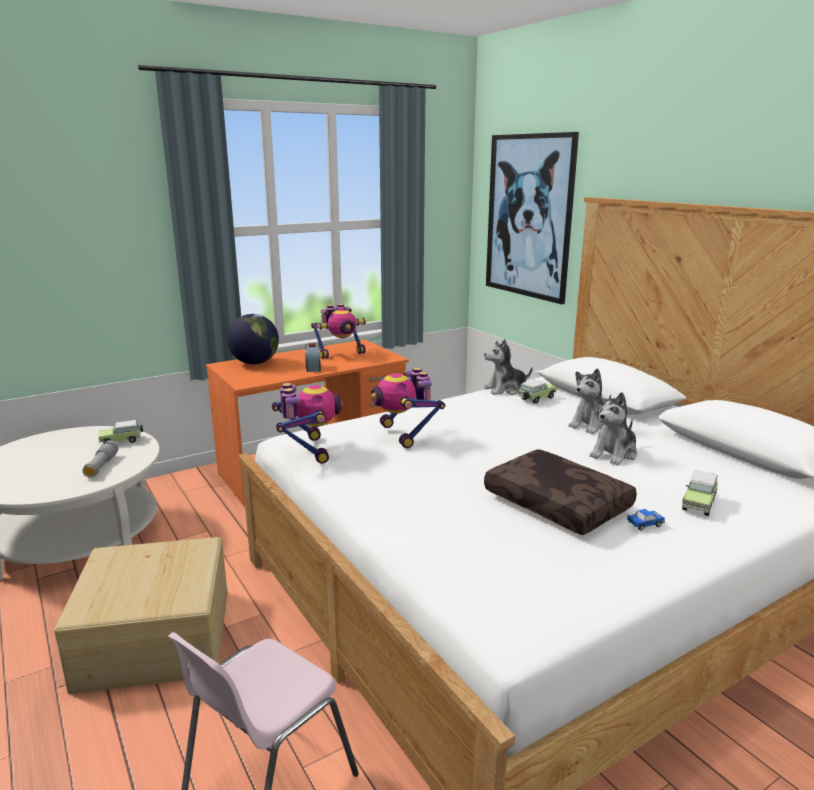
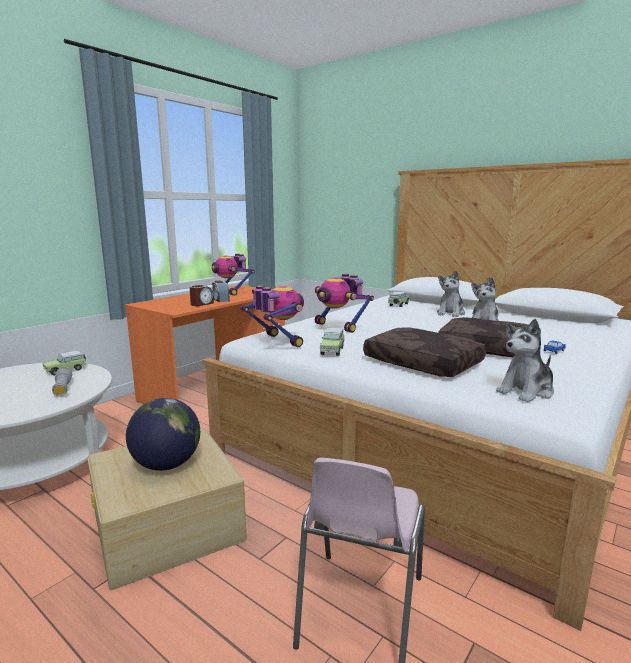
camera: 20 degrees left, 5 degrees down
(255, 363) = (168, 301): globe -> globe (166, 464)
(284, 373) = (202, 304): none -> alarm clock
(340, 354) = (232, 292): toy robot -> toy robot turned 105 degrees clockwise
(437, 515) = (421, 363): none -> brown pillow
(505, 389) = (371, 302): plush toy -> plush toy (526, 391)
(529, 217) = (349, 192): picture -> none
(698, 503) = (566, 339): toy car -> toy car (332, 350)

